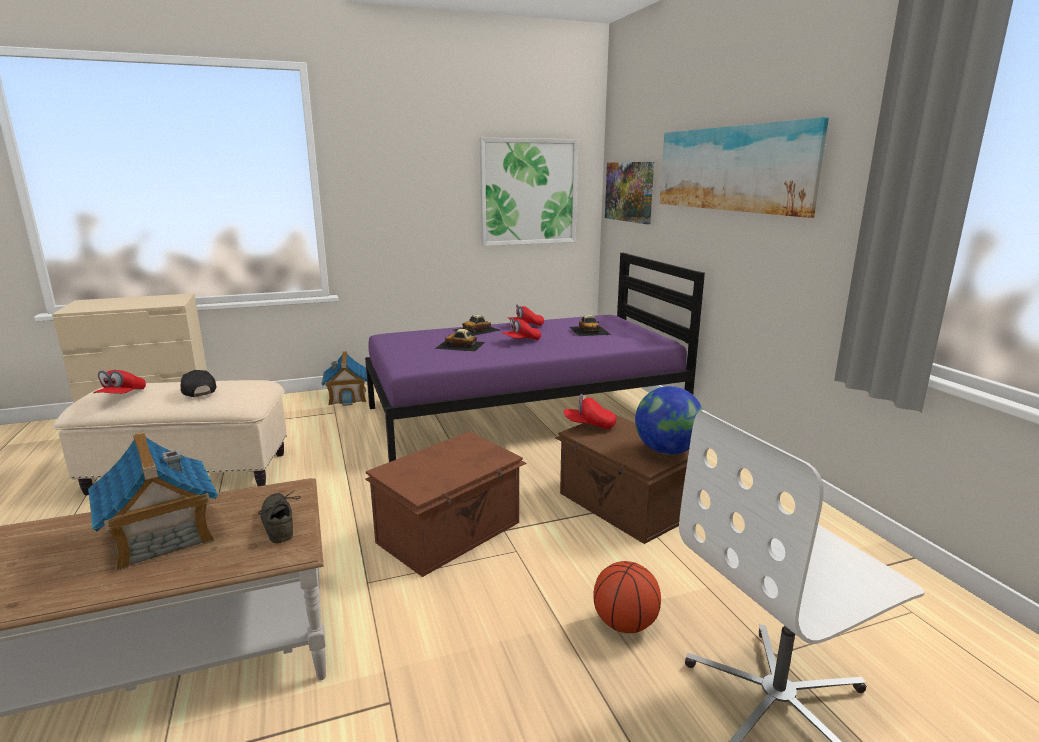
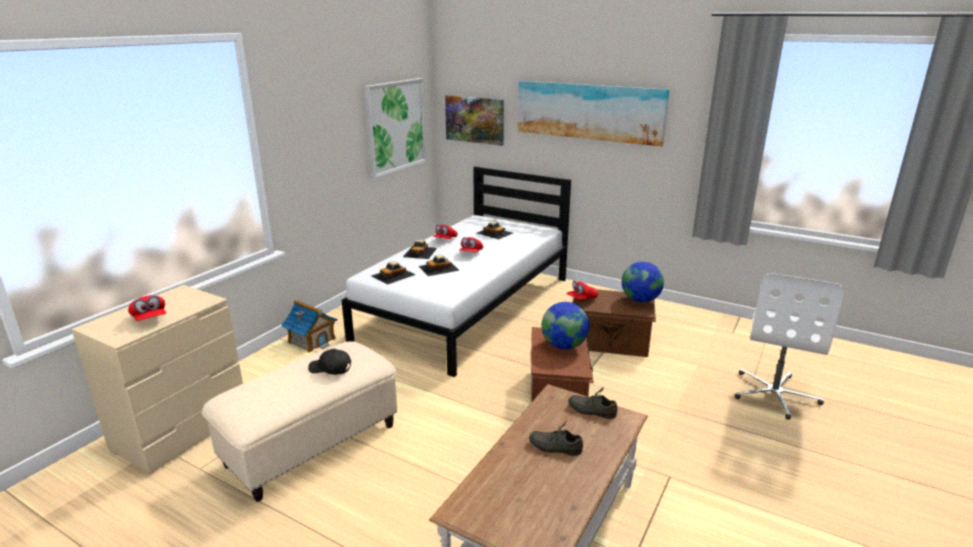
camera: 40 degrees left, 5 degrees up
(122, 396) = (275, 397): red cap -> red cap (150, 319)
(161, 537) = (555, 446): toy house -> grey shoe
(408, 340) = (393, 275): none -> toy car
(459, 461) = (564, 346): none -> globe
(525, 414) = (467, 307): purple bed -> white bed
(625, 624) = (695, 395): basketball -> none

